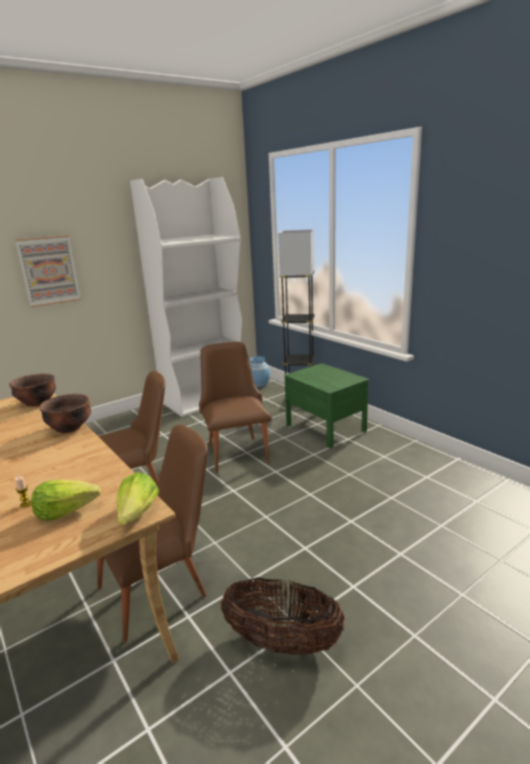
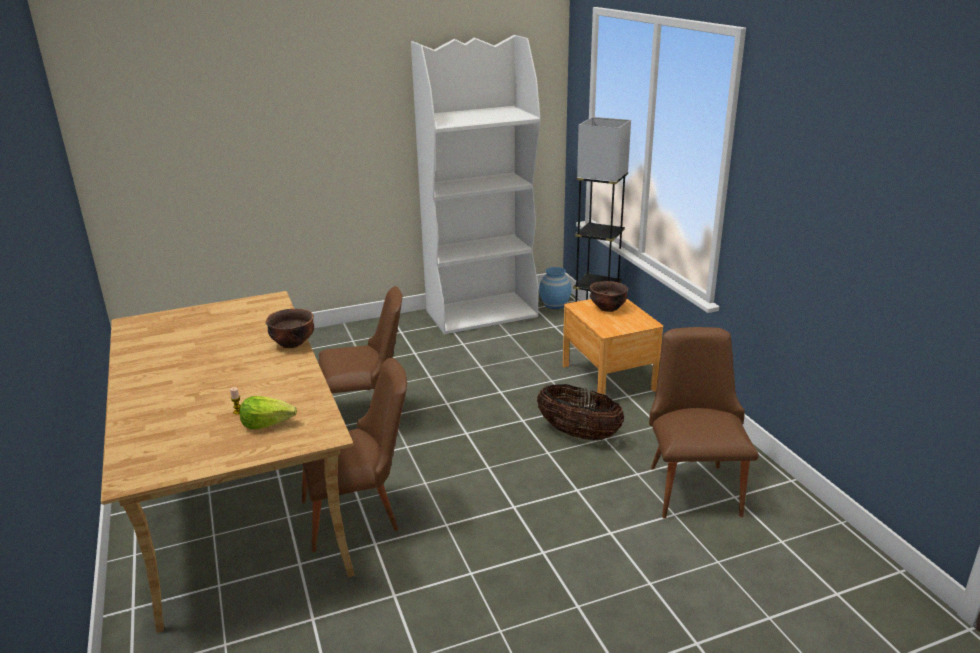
camera: 15 degrees right, 5 degrees up
(37, 403) = (270, 308): brown bowl -> brown bowl (607, 308)
(49, 270) = (307, 146): picture -> none
(138, 513) = (323, 437): lettuce -> none
(236, 450) = (489, 387): brown chair -> brown chair (692, 484)
(282, 642) = (451, 583): basket -> basket (578, 434)
(325, 428) = (608, 377): green nightstand -> brown nightstand

